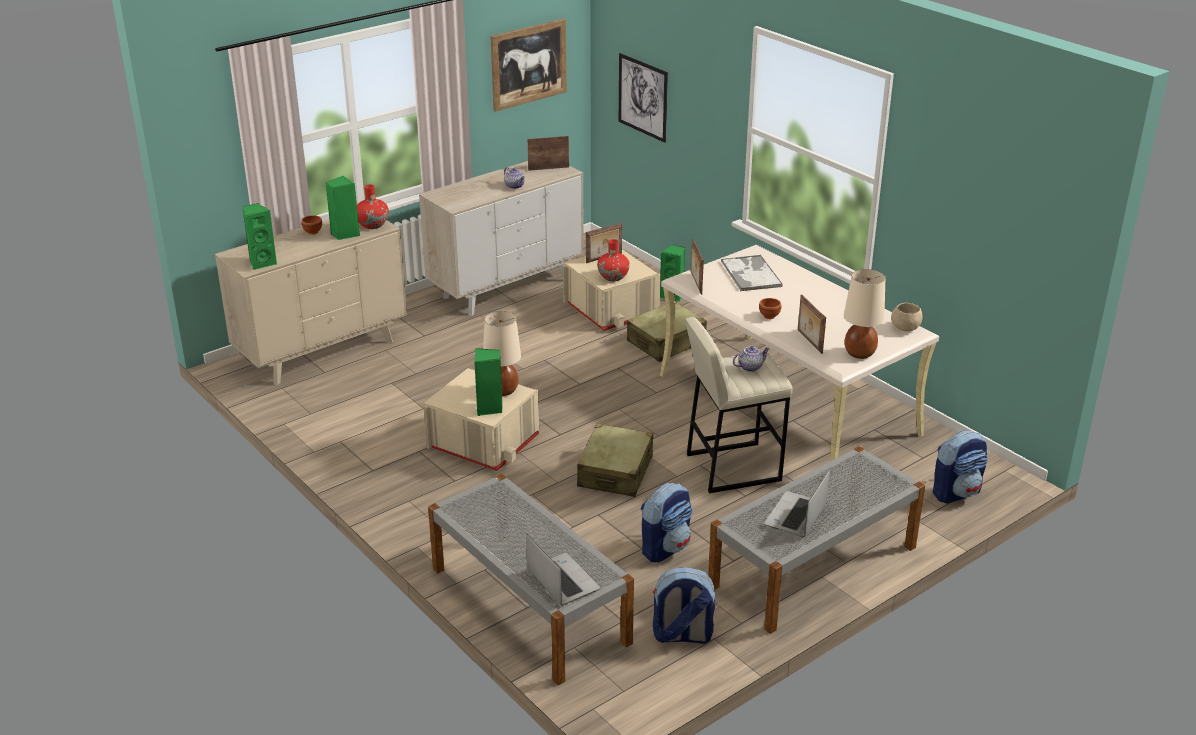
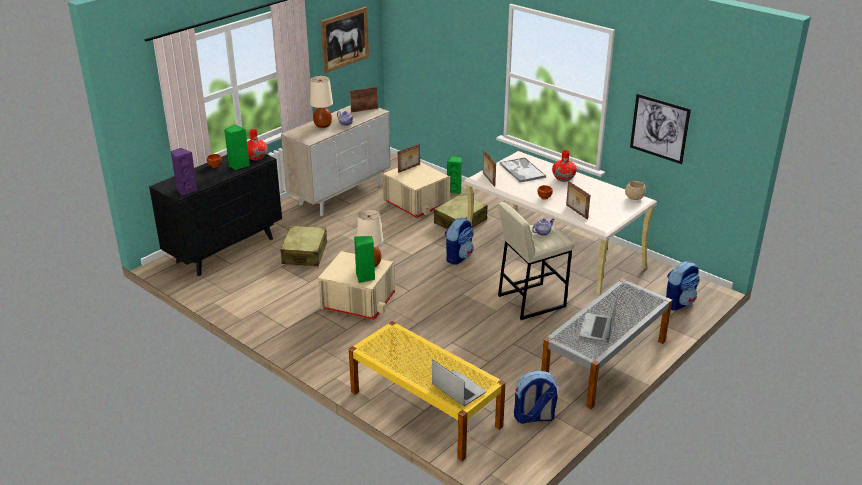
camera: 10 degrees left, 0 degrees up
(262, 263) = (186, 190): green speaker -> purple speaker
(322, 352) = (225, 250): beige dresser -> black dresser
(528, 606) = (424, 409): grey bench -> yellow bench
(613, 277) = (419, 181): red vase -> red vase (563, 178)
(615, 472) = (454, 312): beige suitcase -> beige suitcase (305, 253)
(643, 97) = (424, 57): picture -> picture (659, 128)
(665, 548) = (504, 359): backpack -> backpack (458, 257)
(859, 353) = (611, 217): beige table lamp -> beige table lamp (322, 125)

